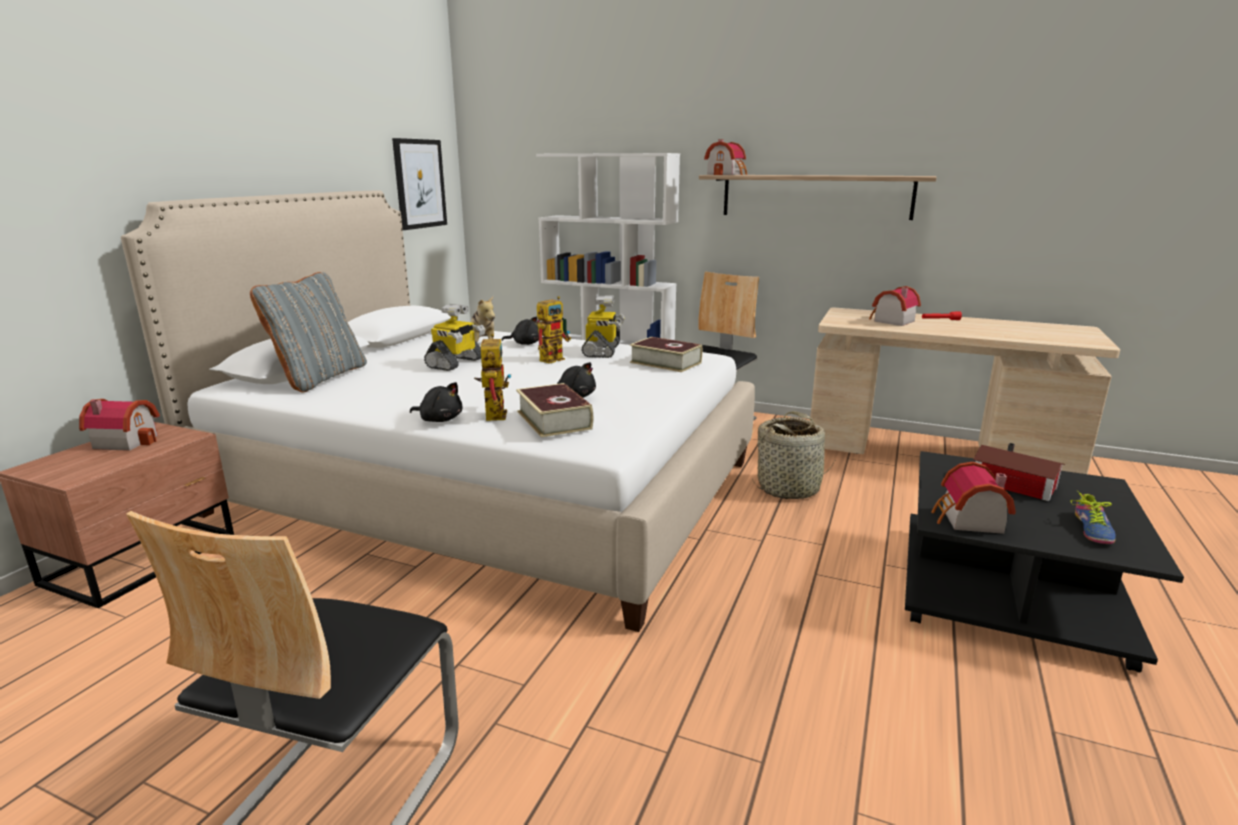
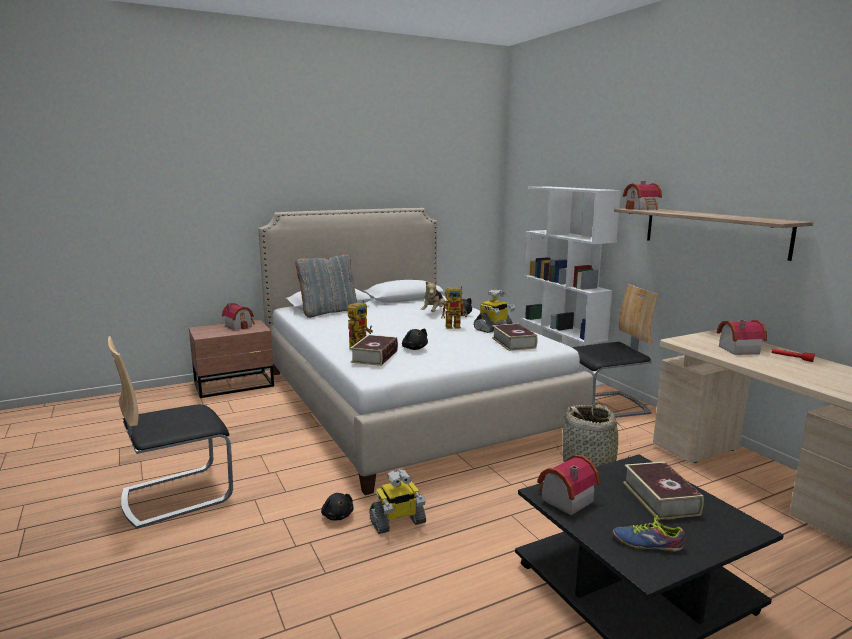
camera: 40 degrees right, 5 degrees down
(419, 184) = (464, 203): picture -> none
(439, 419) = (333, 343): black plush toy -> black plush toy (337, 515)
(456, 363) = (400, 318): toy robot -> toy robot (397, 522)
(1015, 485) = (660, 498): toy house -> book
(1089, 529) = (646, 542): shoe -> shoe turned 45 degrees clockwise

